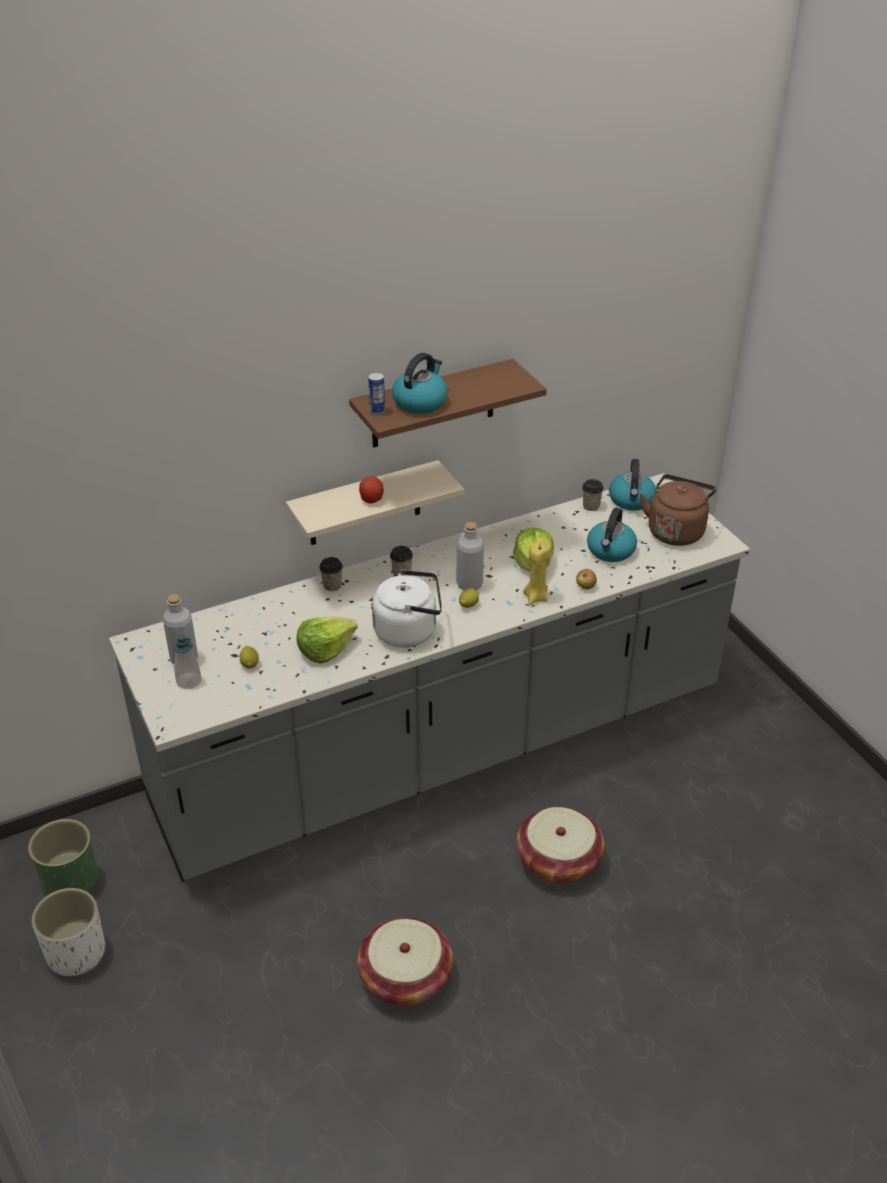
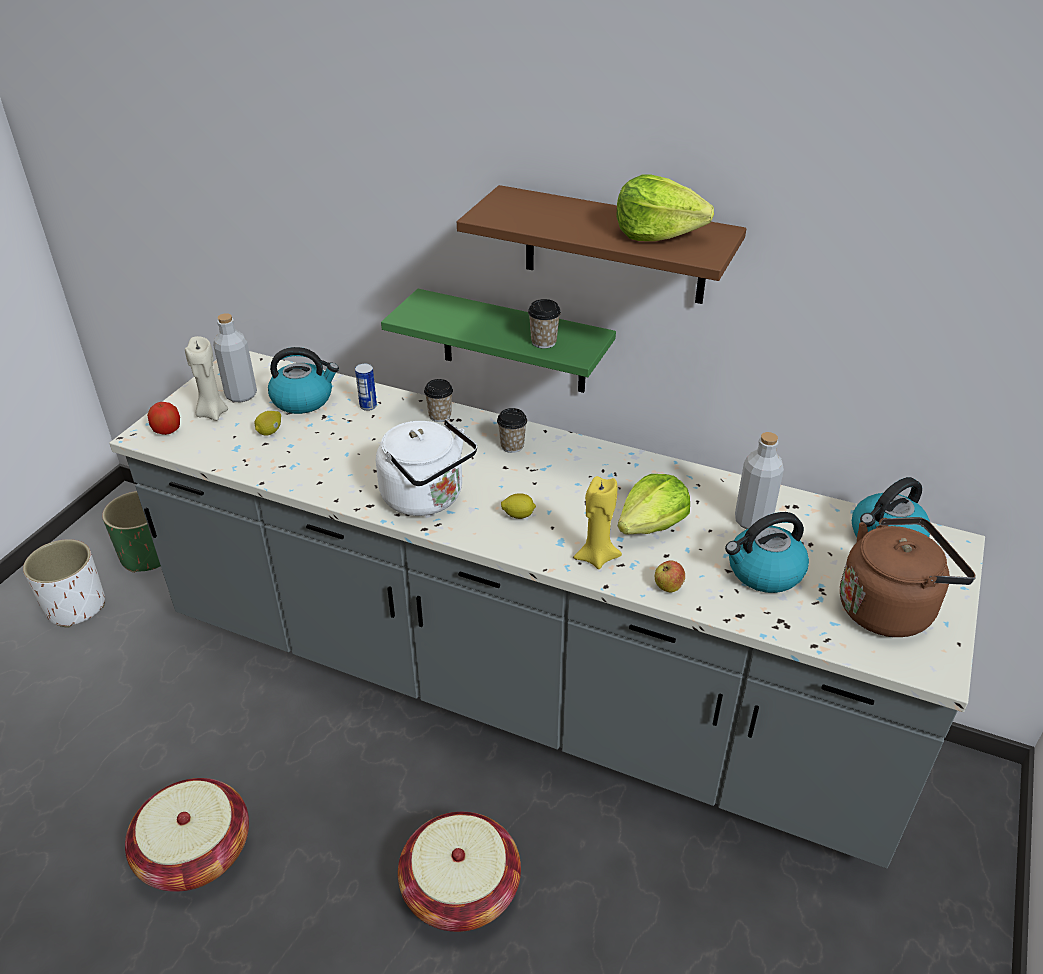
camera: 50 degrees right, 0 degrees up
(189, 681) = (212, 413): soap dispenser -> beige candle
(325, 649) = (338, 462): lettuce -> lettuce (657, 234)
(364, 504) = (513, 342): beige shelf -> green shelf
(371, 500) = (484, 328): apple -> apple (167, 431)
(377, 411) = (496, 205): can -> can (368, 406)
(420, 402) = (554, 217): kettle -> kettle (303, 399)
(469, 584) = (554, 498): grey bottle -> grey bottle (752, 521)
(591, 506) = (821, 512): cup -> cup (543, 342)

